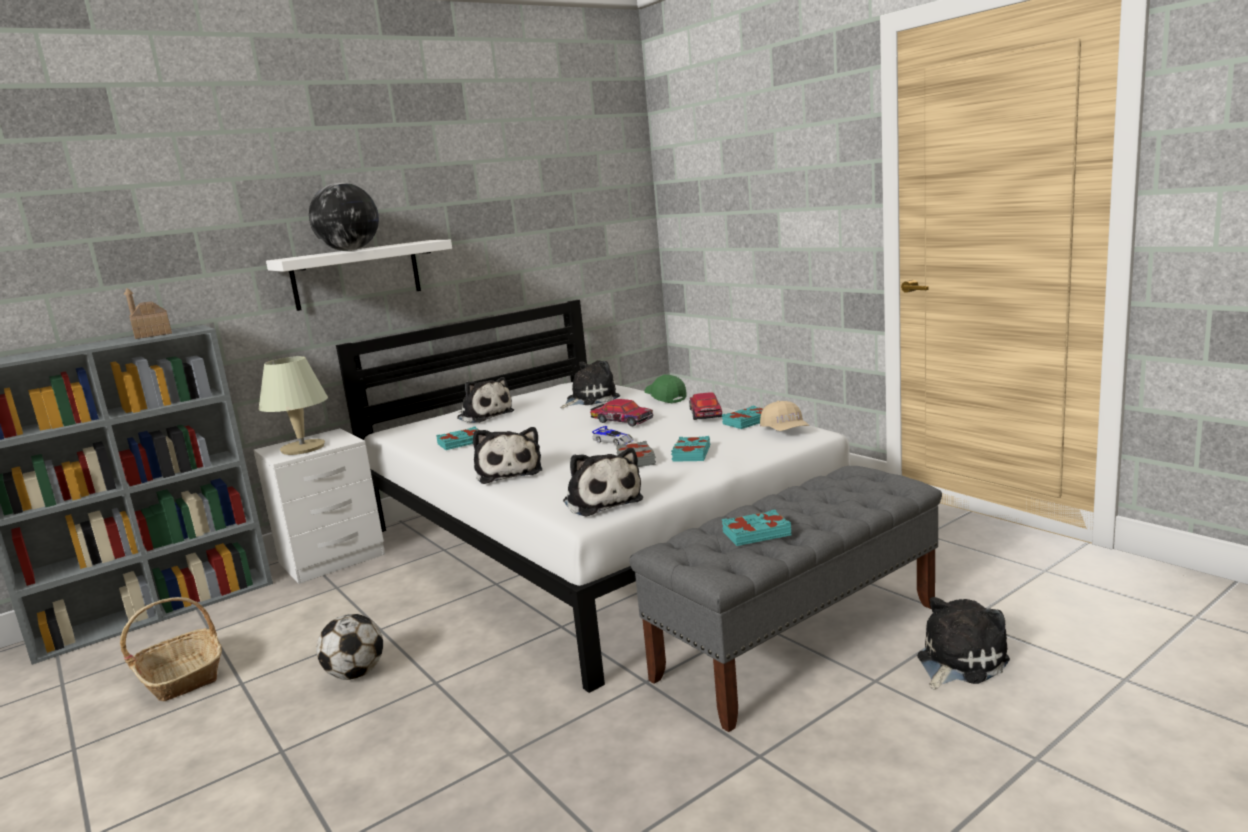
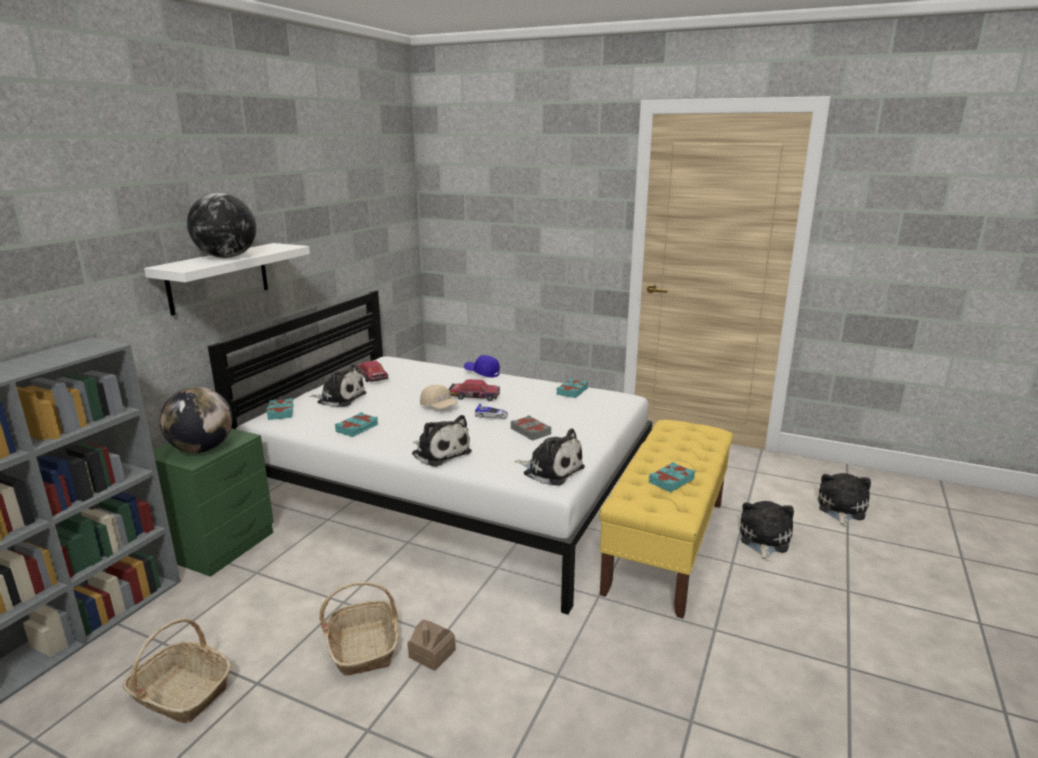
camera: 30 degrees left, 5 degrees up
(153, 334) = (56, 354): toy house -> toy house (432, 654)
(303, 448) = (202, 449): beige table lamp -> globe
(334, 558) = (222, 545): white nightstand -> green nightstand
(356, 674) = (364, 646): football -> basket
(589, 399) = (420, 377): plush toy -> plush toy (841, 509)
(665, 398) = (482, 373): green cap -> blue cap
(690, 454) = (565, 422): turquoise book -> turquoise book (280, 412)
(705, 414) = (532, 386): toy car -> toy car (372, 377)
(785, 430) = (607, 397): beige cap -> beige cap (439, 406)
(799, 640) = (666, 545): grey bench -> yellow bench

